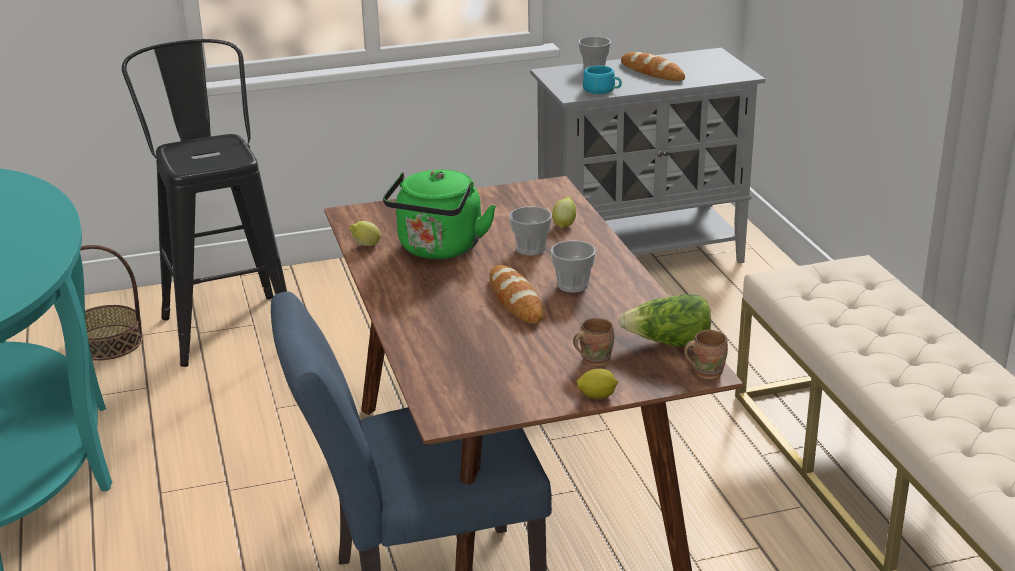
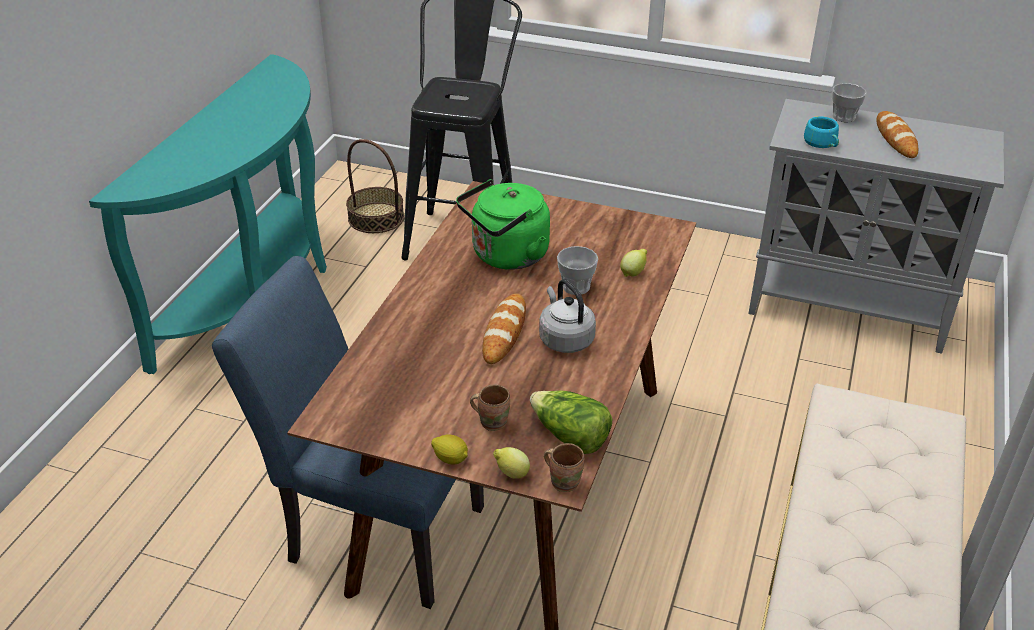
camera: 35 degrees right, 10 degrees up
(365, 246) = (459, 229): lemon -> lemon (511, 474)
(573, 285) = (565, 339): cup -> grey kettle

